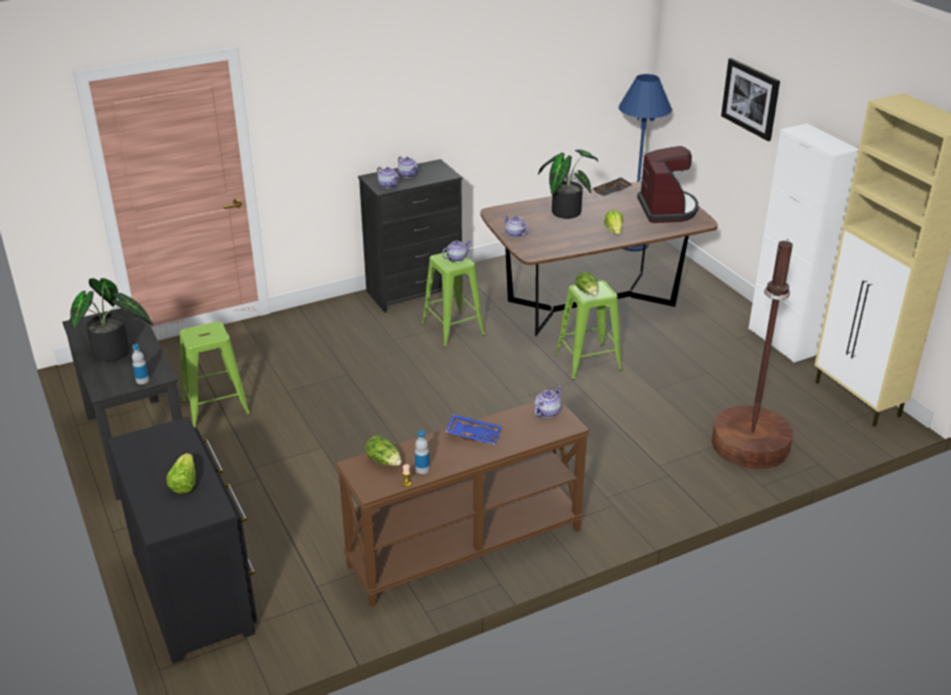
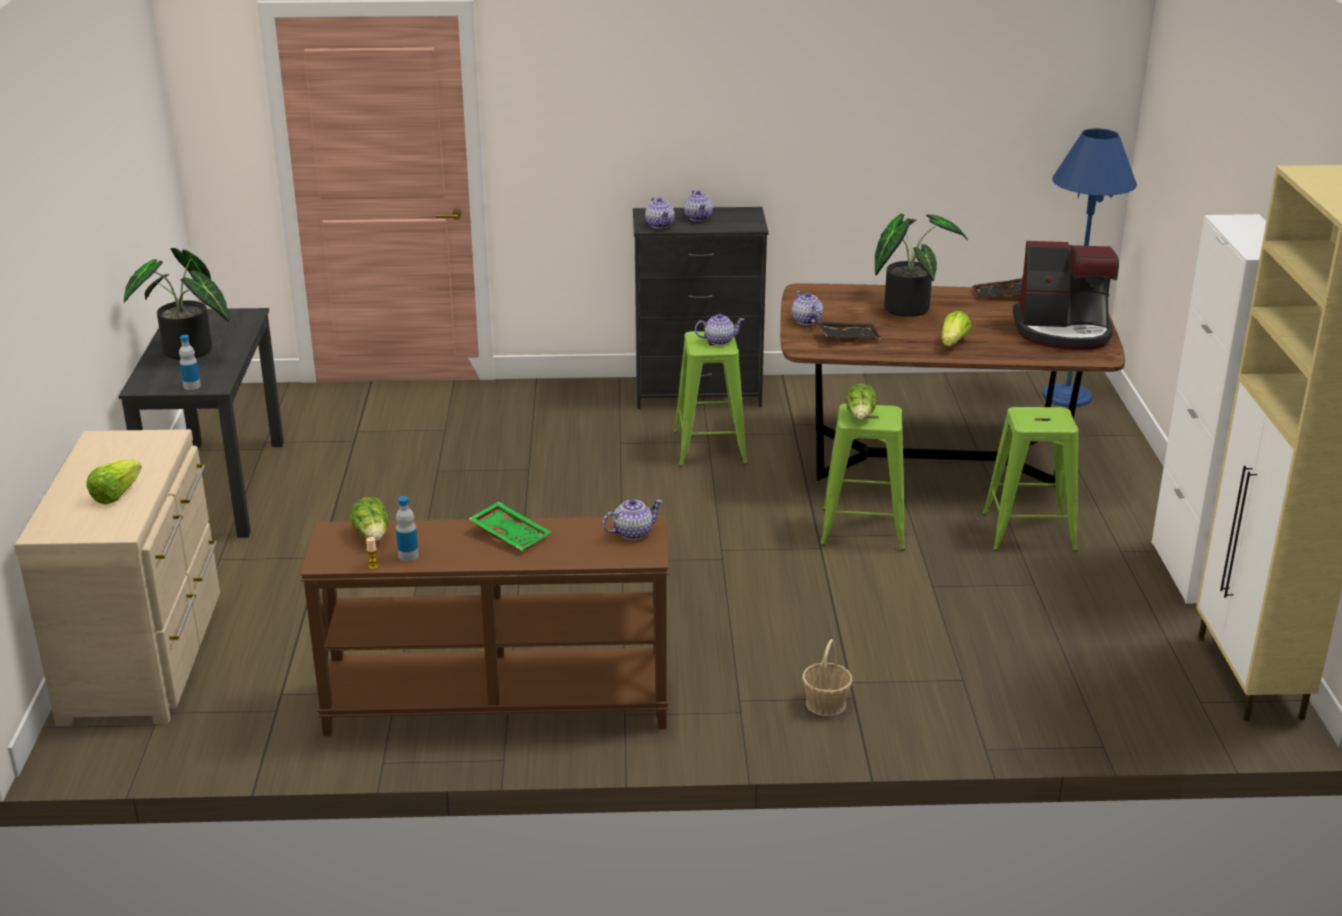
camera: 25 degrees right, 5 degrees down
(196, 589) = (147, 656): black dresser -> beige dresser
(216, 407) = (340, 469): green stool -> green stool (1030, 532)
(474, 434) = (511, 534): blue tray -> green tray
(550, 240) = (848, 337): none -> black tray
(656, 484) = (826, 703): none -> basket
(667, 209) = (1063, 331): coffee machine -> coffee machine turned 75 degrees clockwise
(750, 445) = (1014, 693): brown floor lamp -> none
(751, 98) = (1217, 175): picture -> none

